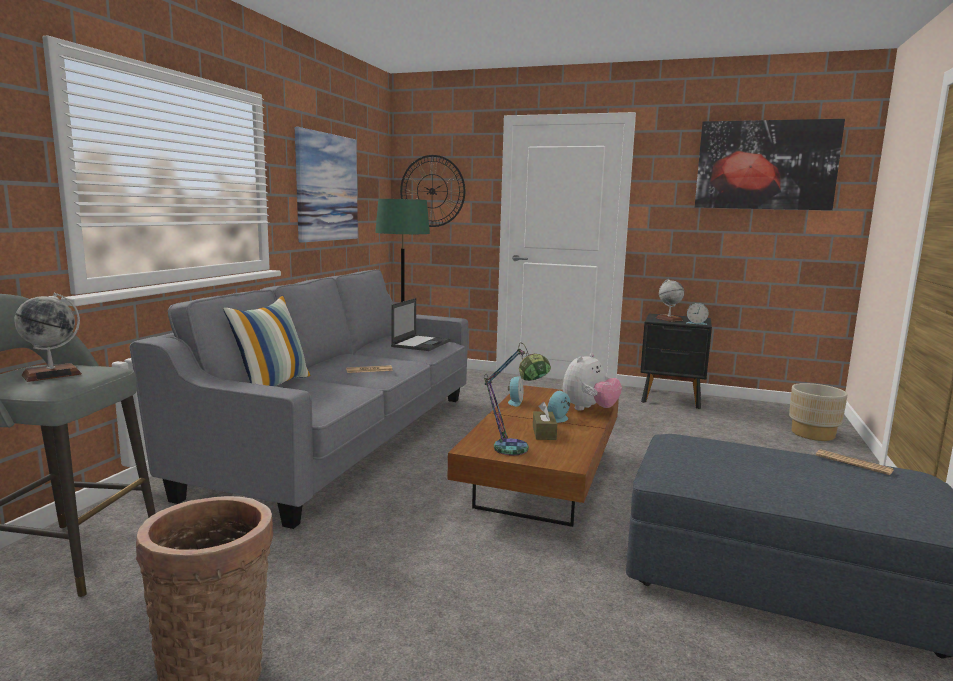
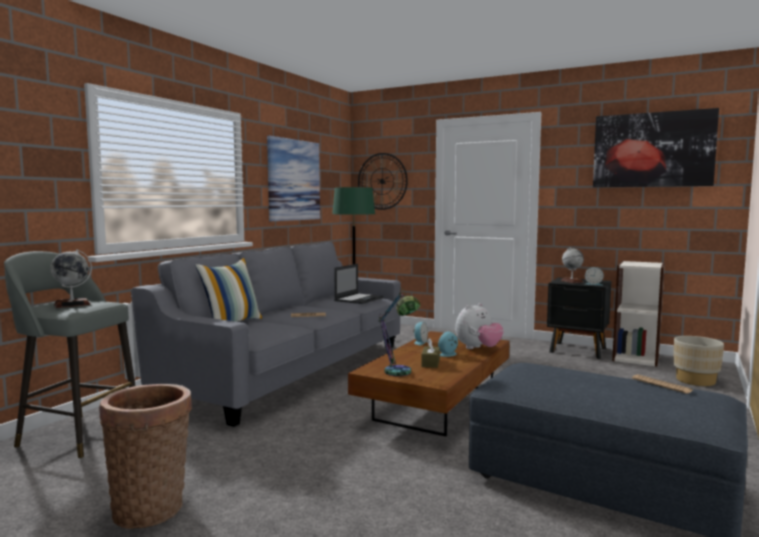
camera: 10 degrees right, 5 degrees down
(737, 406) = (636, 357): none -> bookcase

